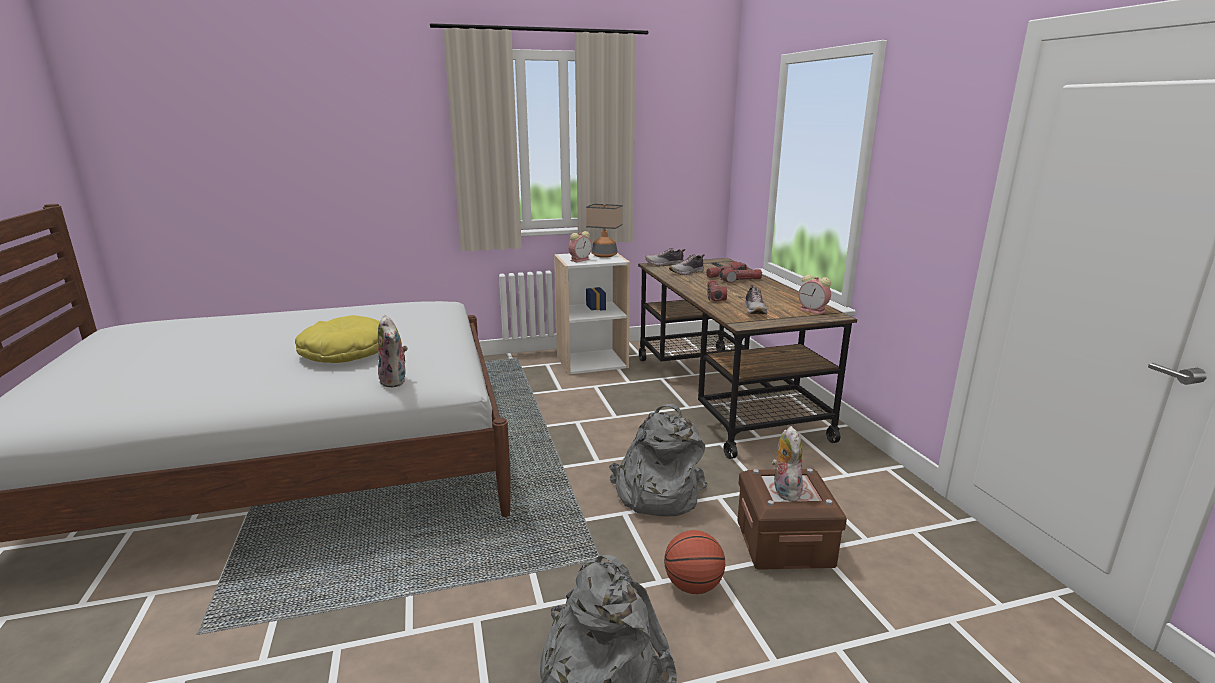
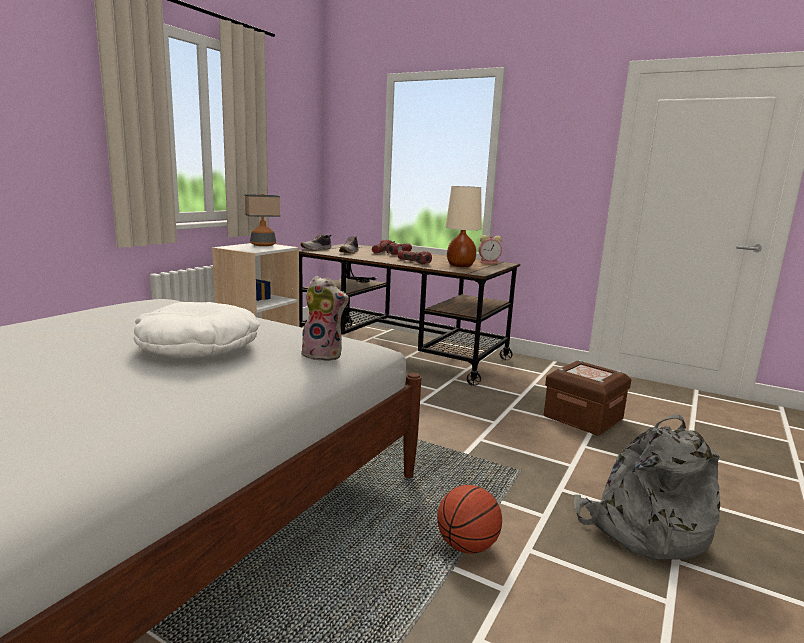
camera: 45 degrees left, 5 degrees down
(343, 353) = (196, 348): yellow pillow -> white pillow
(580, 260) = (253, 248): alarm clock -> none
(656, 494) = (475, 420): grey backpack -> none
(693, 586) = (590, 459): basketball -> basketball (467, 546)
(755, 310) = (460, 266): shoe -> beige table lamp
(784, 490) = (590, 374): plush toy -> none

